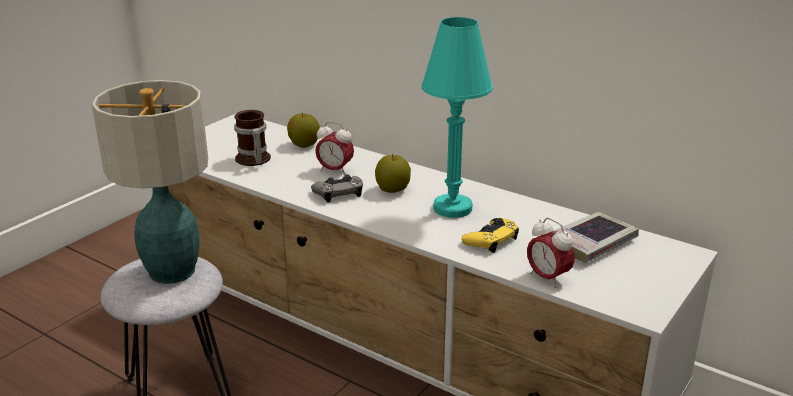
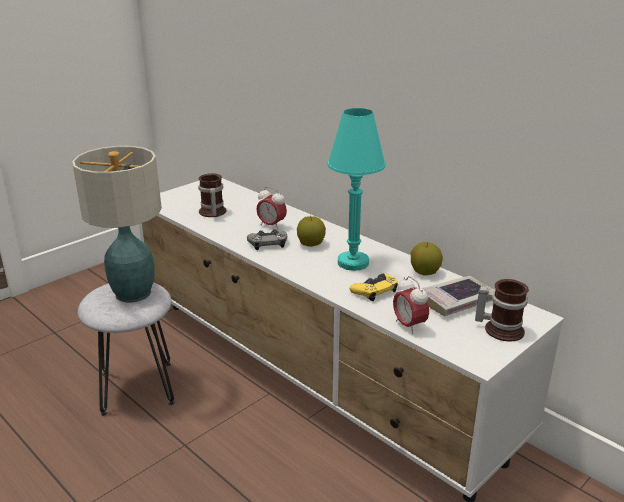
camera: 10 degrees right, 0 degrees up
(304, 145) = (255, 204): apple -> apple (424, 272)
(652, 271) = (500, 329): none -> mug

